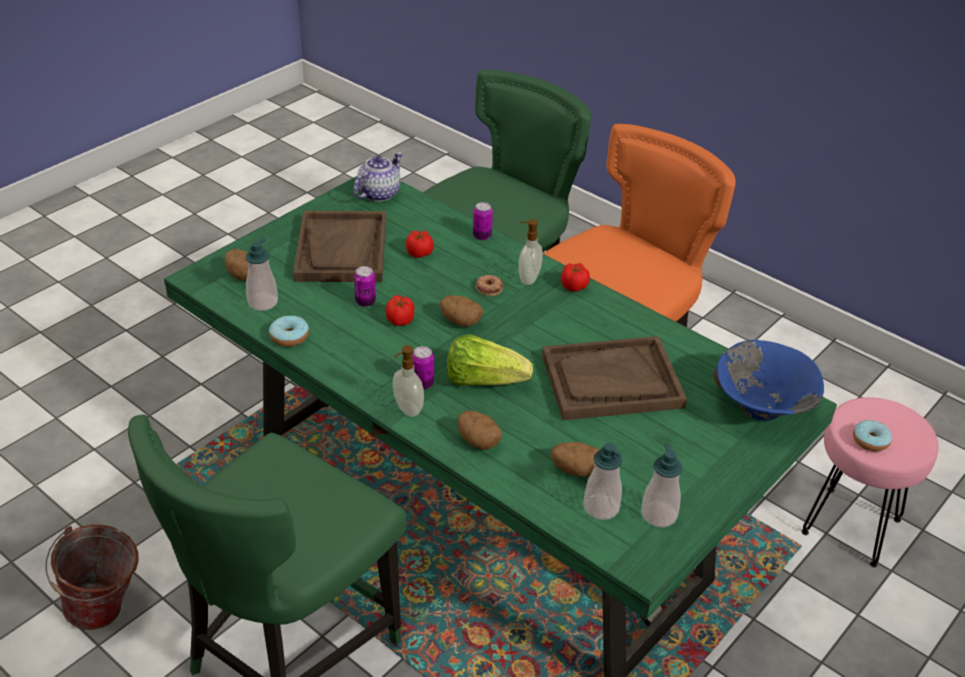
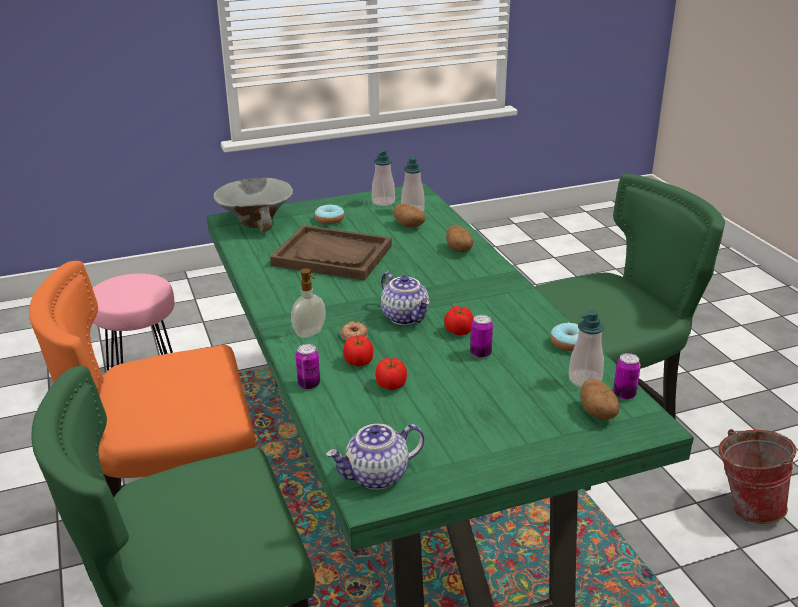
camera: 150 degrees left, 10 degrees down
(342, 250) = (472, 412): brown tray -> none
(407, 409) = (497, 275): soap dispenser -> none
(423, 384) = (473, 286): can -> can (624, 394)
(460, 321) = (406, 317): potato -> teapot
(483, 380) = (425, 277): lettuce -> none
(573, 286) = (278, 317): tomato -> tomato (358, 362)
(761, 409) = (257, 222): blue bowl -> grey bowl
(870, 441) = (148, 287): donut -> donut (329, 220)

